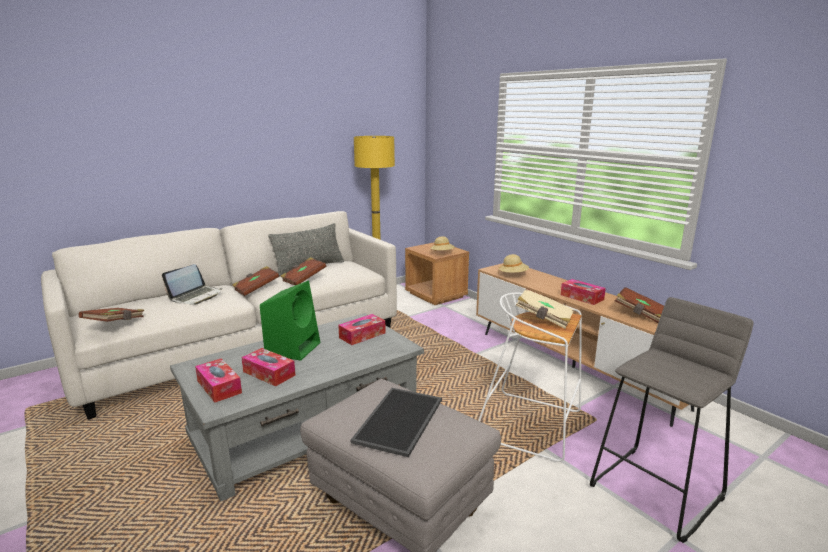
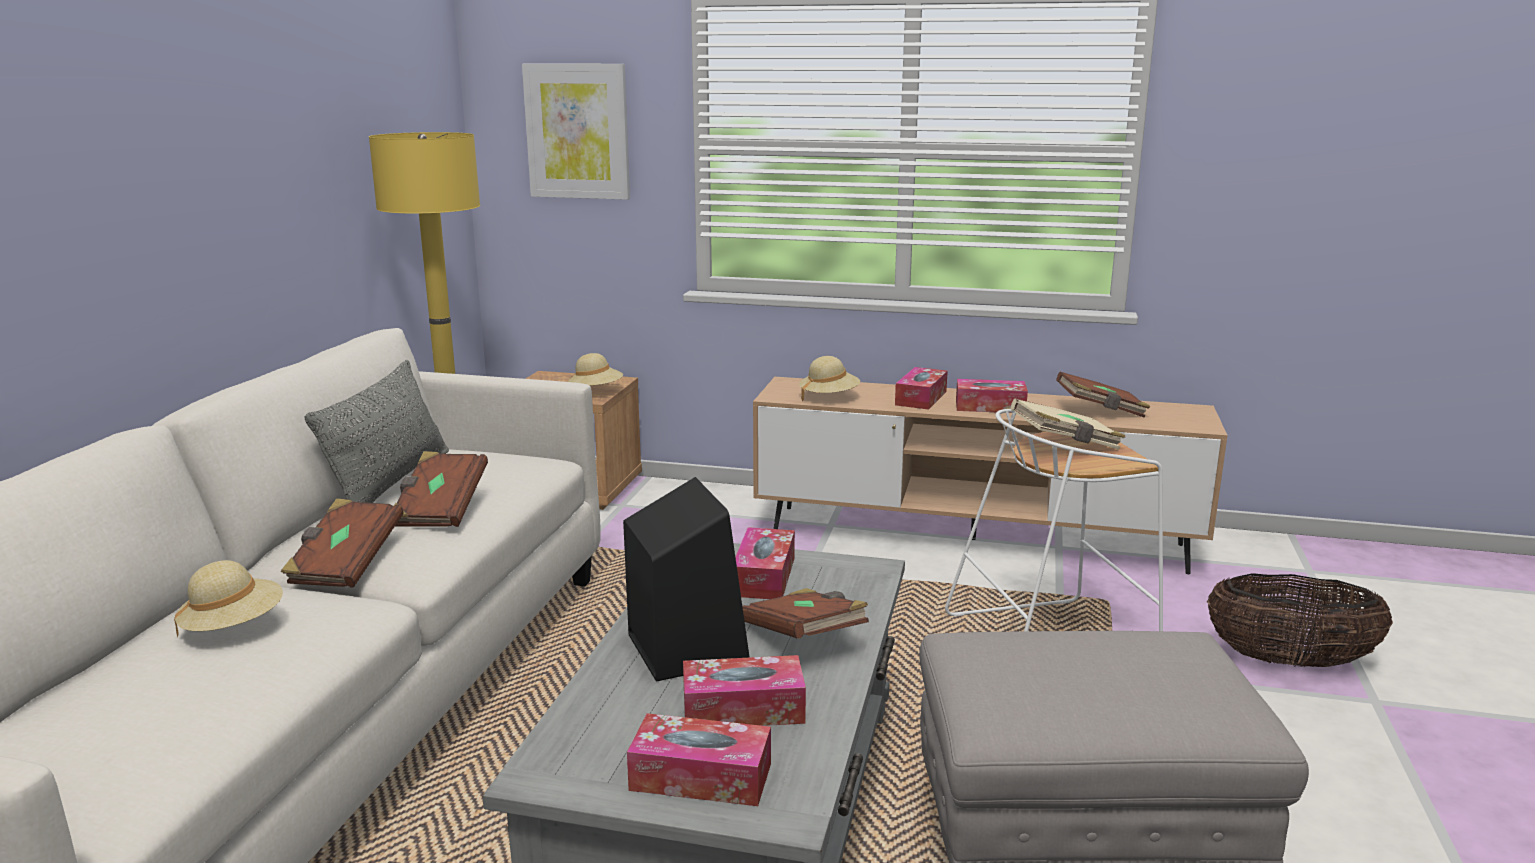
camera: 40 degrees left, 0 degrees up
(115, 324) = (137, 771): brown book -> brown book (804, 637)
(196, 296) = (234, 627): laptop -> beige hat
(293, 348) = (685, 646): green speaker -> black speaker
(400, 421) = (1104, 677): tray -> none
(458, 138) = (577, 131): none -> picture
(555, 285) = (921, 398): none -> tissue box
(656, 492) = (1289, 661): grey stool -> basket

